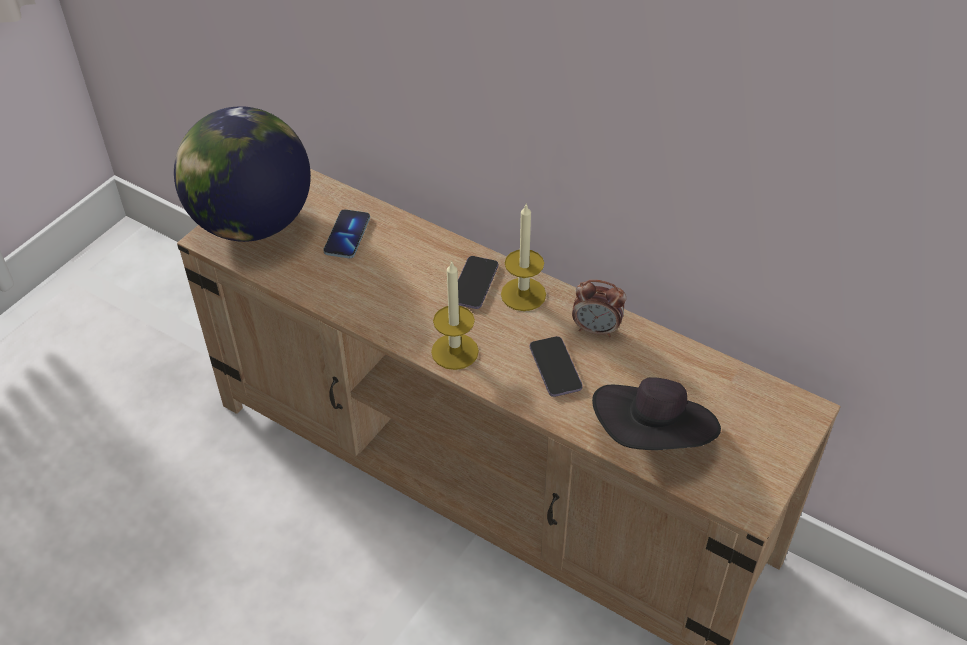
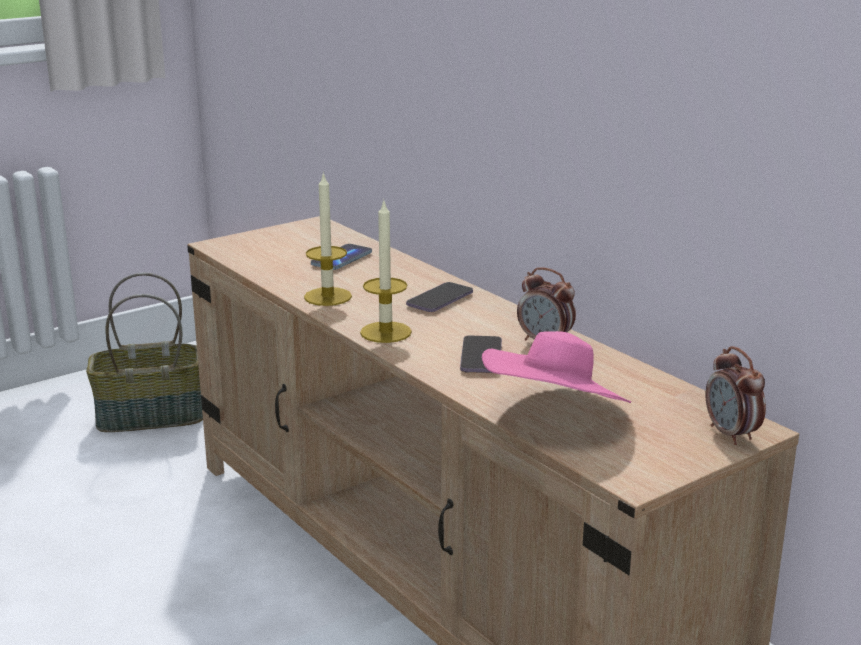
camera: 20 degrees right, 25 degrees down
(129, 352) = (150, 417): none -> basket
(252, 223) = (262, 242): globe -> none
(523, 294) = (484, 312): candle -> candle (327, 297)
(653, 436) = (554, 414): black hat -> pink hat
(794, 424) = (731, 435): none -> alarm clock

